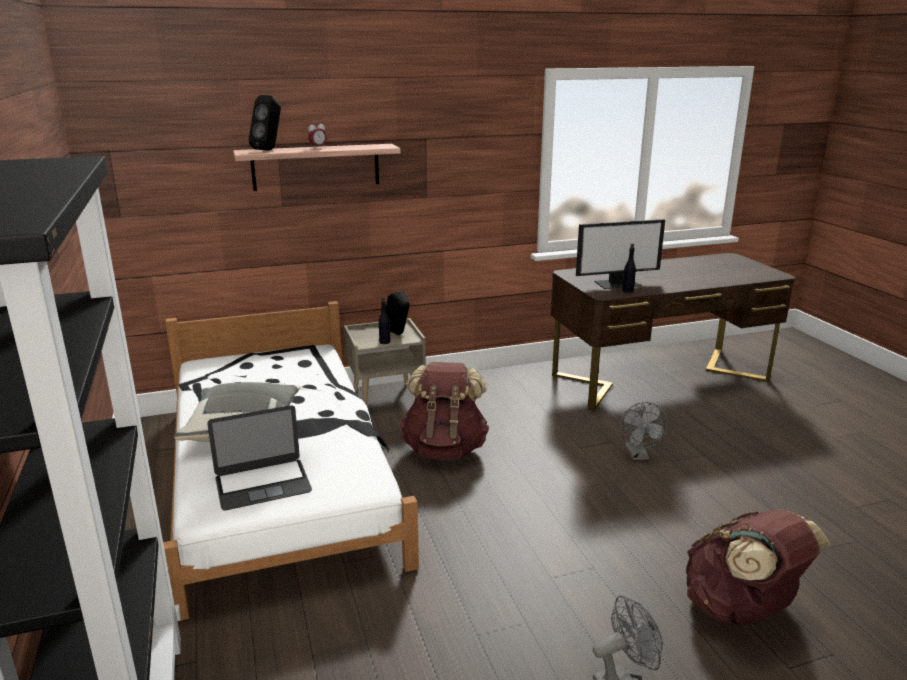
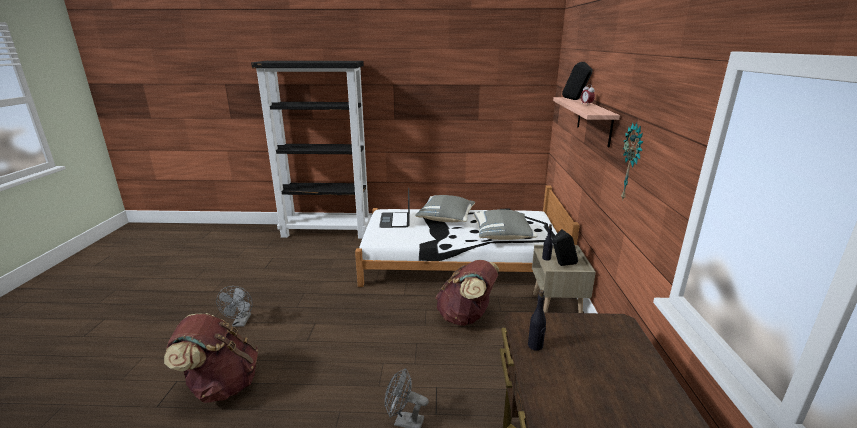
camera: 110 degrees right, 0 degrees up
(310, 377) = (502, 236): none -> grey pillow
(440, 180) = (633, 163): none -> wall clock
(617, 283) = (569, 348): monitor -> none

